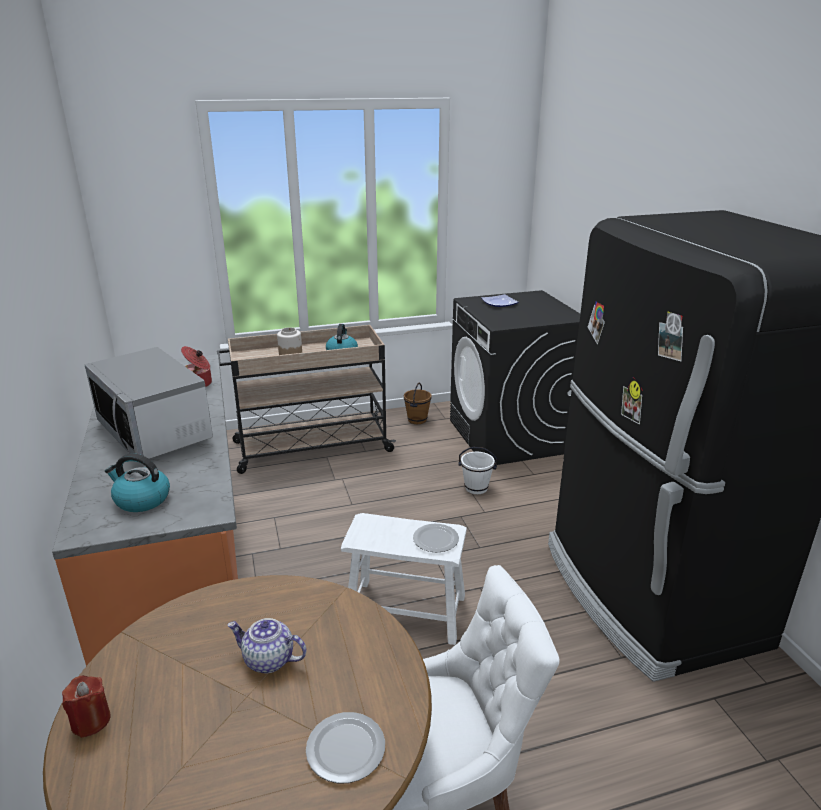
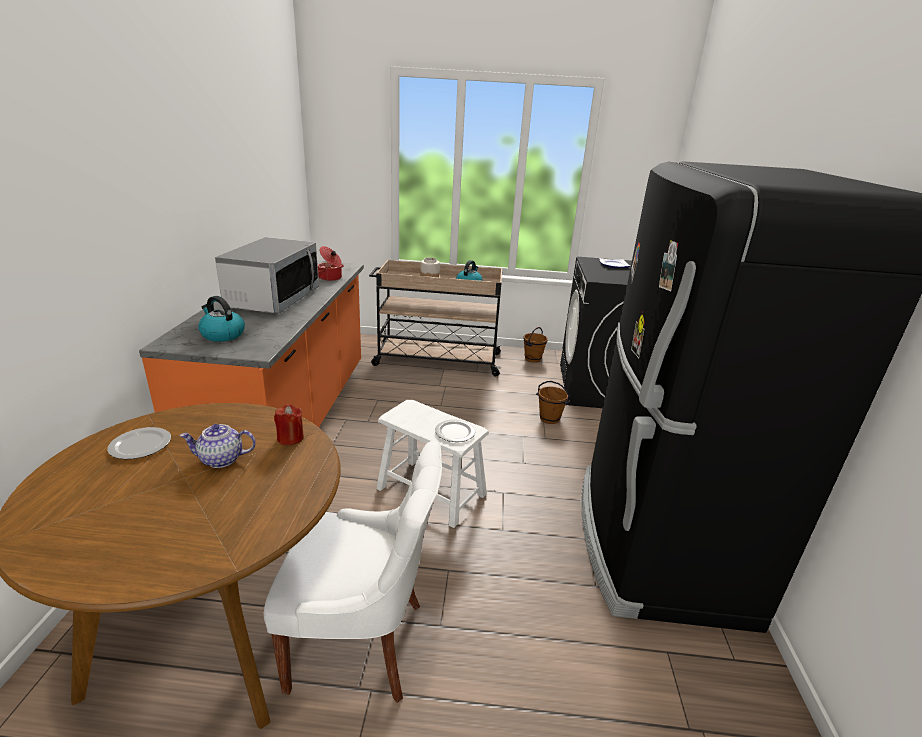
camera: 20 degrees right, 0 degrees up
(91, 721) = (78, 459): red candle -> red candle (290, 438)
(155, 432) = (273, 299): microwave -> microwave turned 150 degrees counterclockwise
(268, 660) = (221, 460): teapot -> teapot turned 45 degrees counterclockwise
(347, 750) = (215, 536): plate -> plate (141, 446)
(476, 488) = (549, 418): white bucket -> brown bucket

